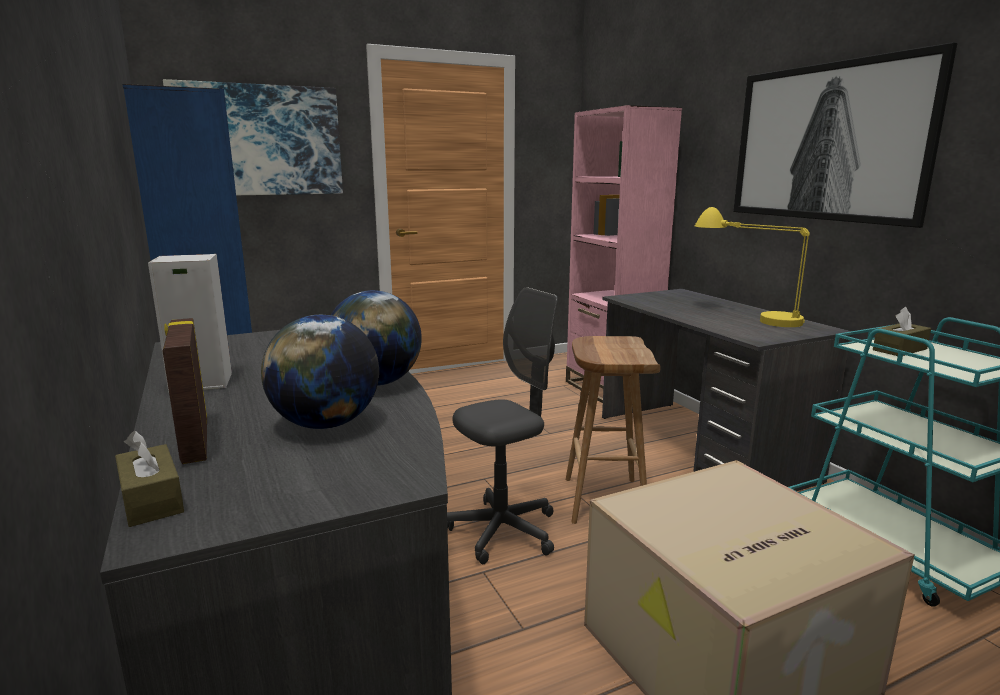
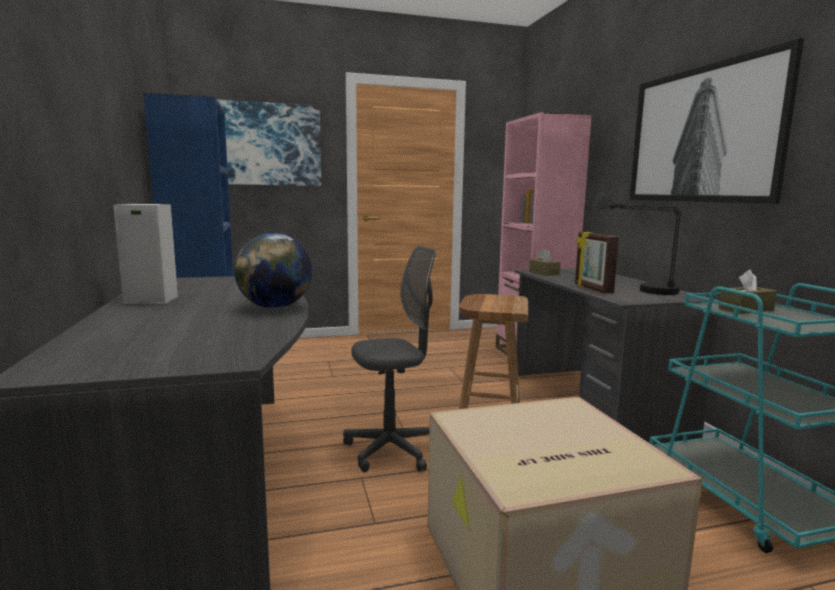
camera: 10 degrees right, 5 degrees down
(151, 500) = (49, 357): brown tissue box -> brown tissue box (544, 273)
(193, 441) = (111, 329): picture frame -> picture frame (592, 289)
(325, 424) = (213, 327): globe -> none
(746, 316) = (629, 286): yellow table lamp -> black table lamp

